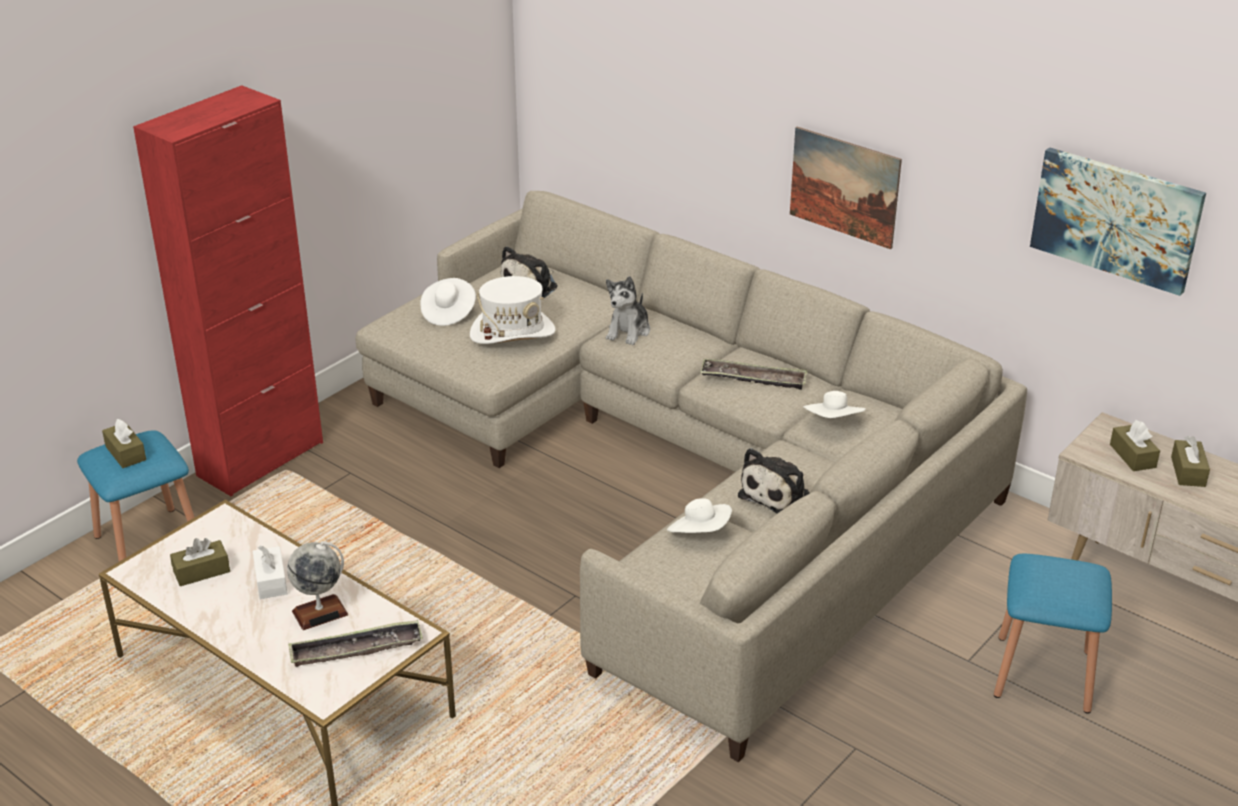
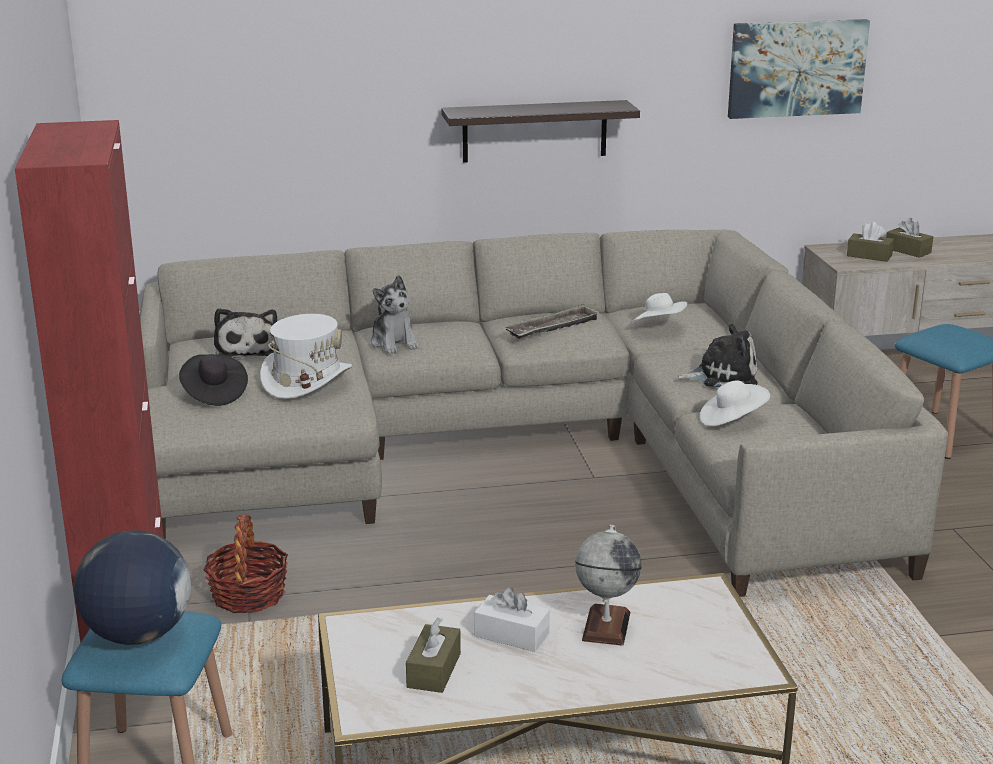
camera: 50 degrees left, 10 degrees down
(125, 453) = (138, 635): brown tissue box -> globe
(353, 471) = (248, 595): none -> basket
(356, 649) = (693, 627): tray -> none
(448, 313) = (214, 394): white hat -> black hat
(777, 494) = (722, 376): plush toy -> plush toy turned 75 degrees counterclockwise
(844, 187) = (534, 131): picture -> shelf

